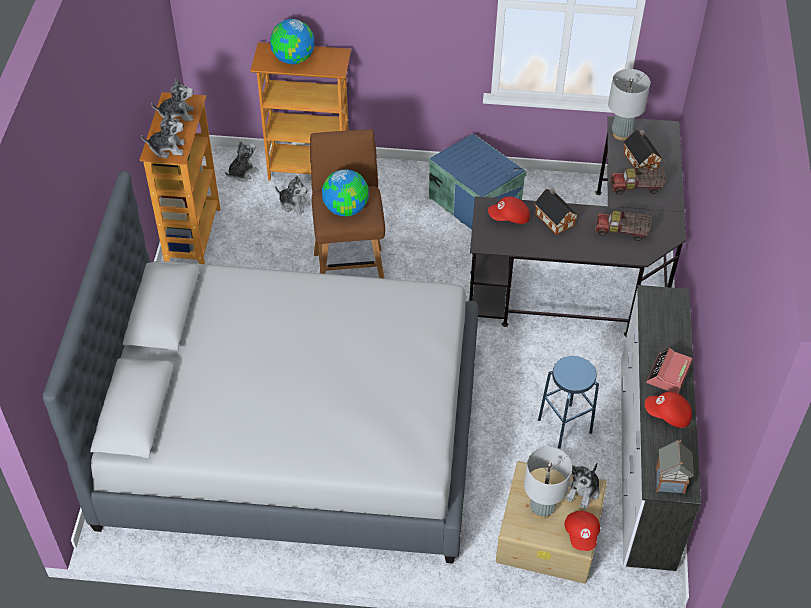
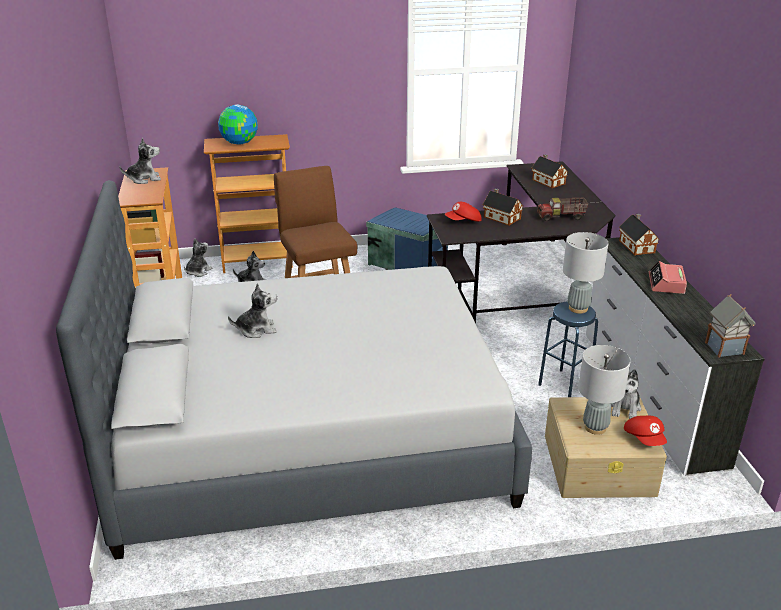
camera: 15 degrees left, 20 degrees down
(167, 148) = (141, 196): plush toy -> plush toy (256, 330)
(346, 208) = (317, 234): globe -> none
(621, 134) = (523, 171): grey table lamp -> grey table lamp (578, 308)
(636, 188) = (555, 194): toy truck -> none
(668, 415) = (686, 307): red cap -> none
(672, 306) = (636, 246): none -> toy house

